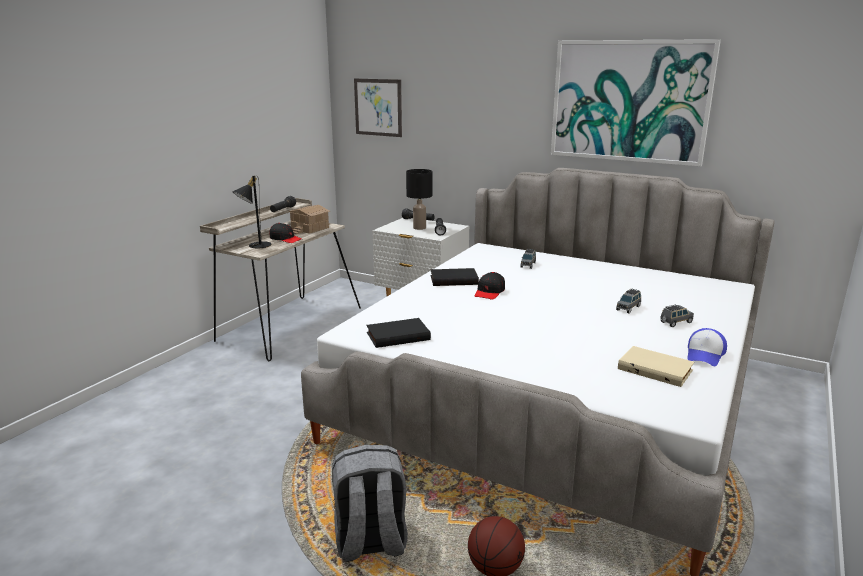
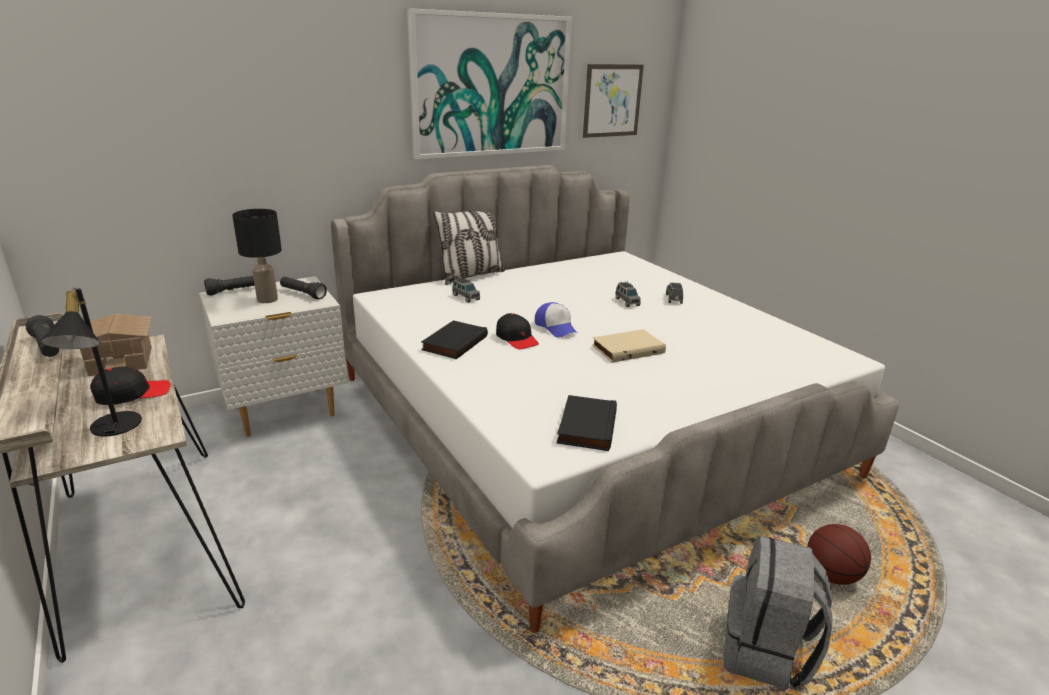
camera: 60 degrees left, 5 degrees up
(378, 107) = (98, 117): picture -> picture (612, 101)
(568, 257) = (471, 276): none -> pillow
(656, 369) = (758, 339): beige book -> beige book (627, 349)
(705, 355) = (742, 314): cap -> cap (556, 327)

